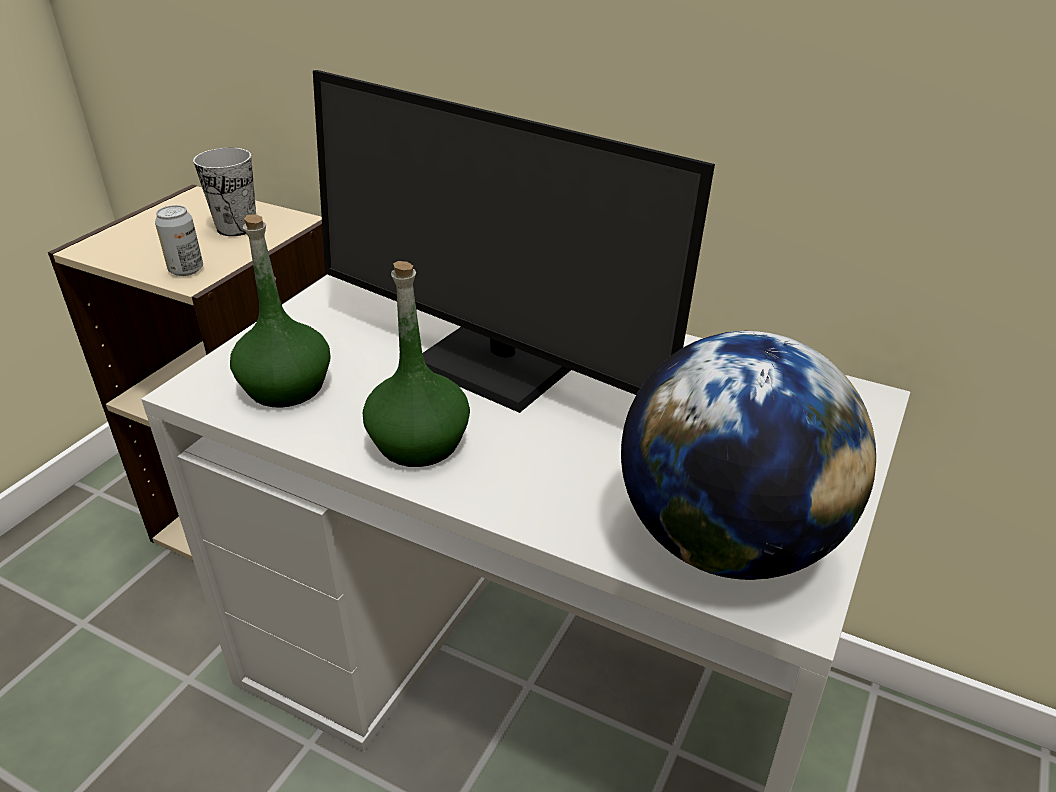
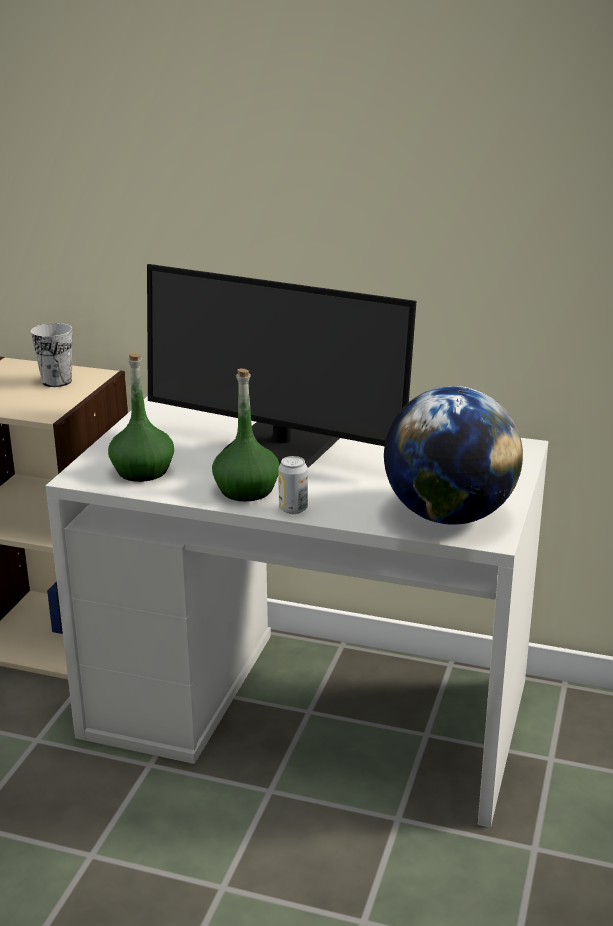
camera: 10 degrees left, 10 degrees down
(186, 270) = (37, 409): can -> can (293, 509)

